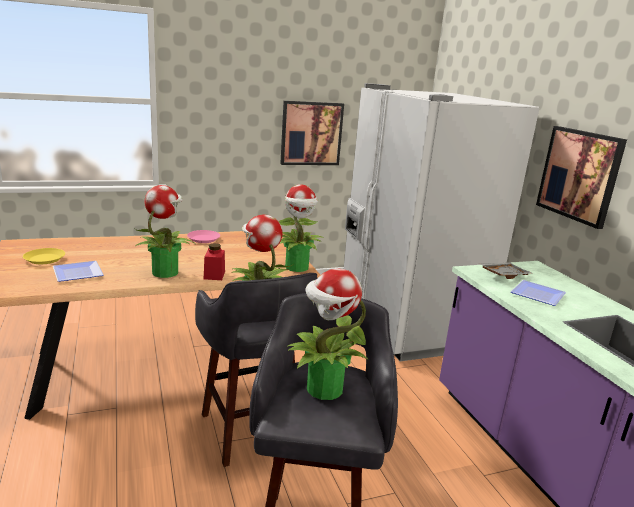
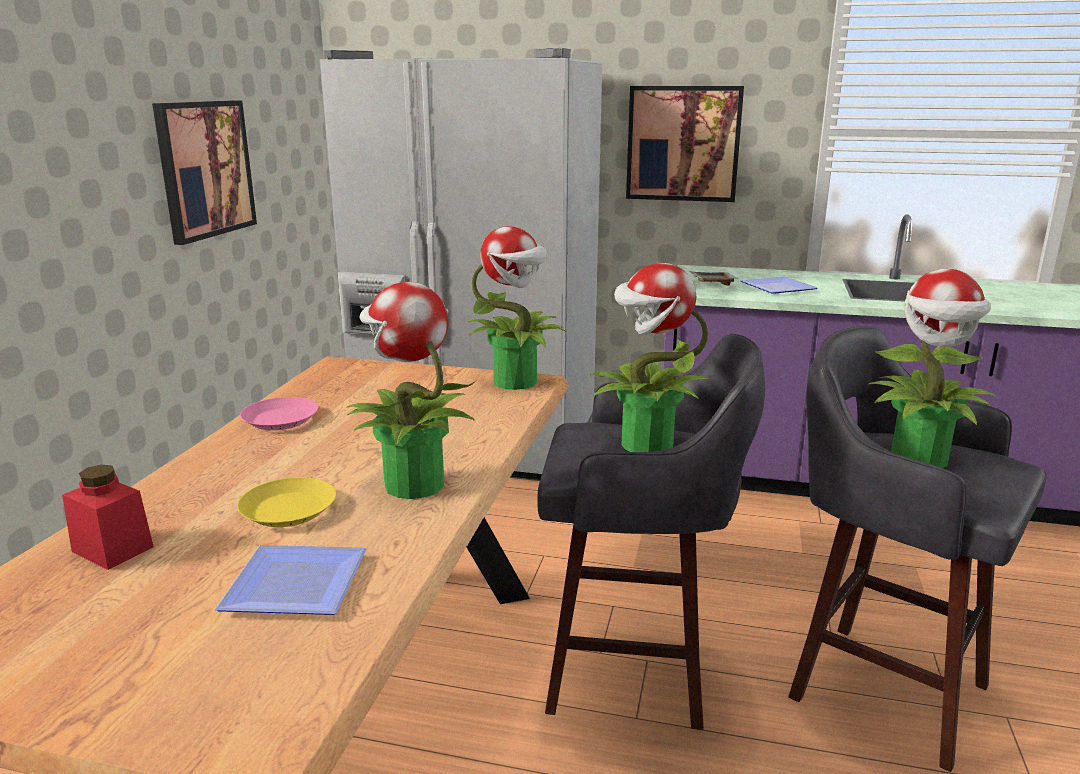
camera: 55 degrees left, 0 degrees up
(45, 259) = (124, 623): yellow plate -> yellow plate (289, 509)
(214, 275) = (479, 445): red jar -> red jar (112, 549)

